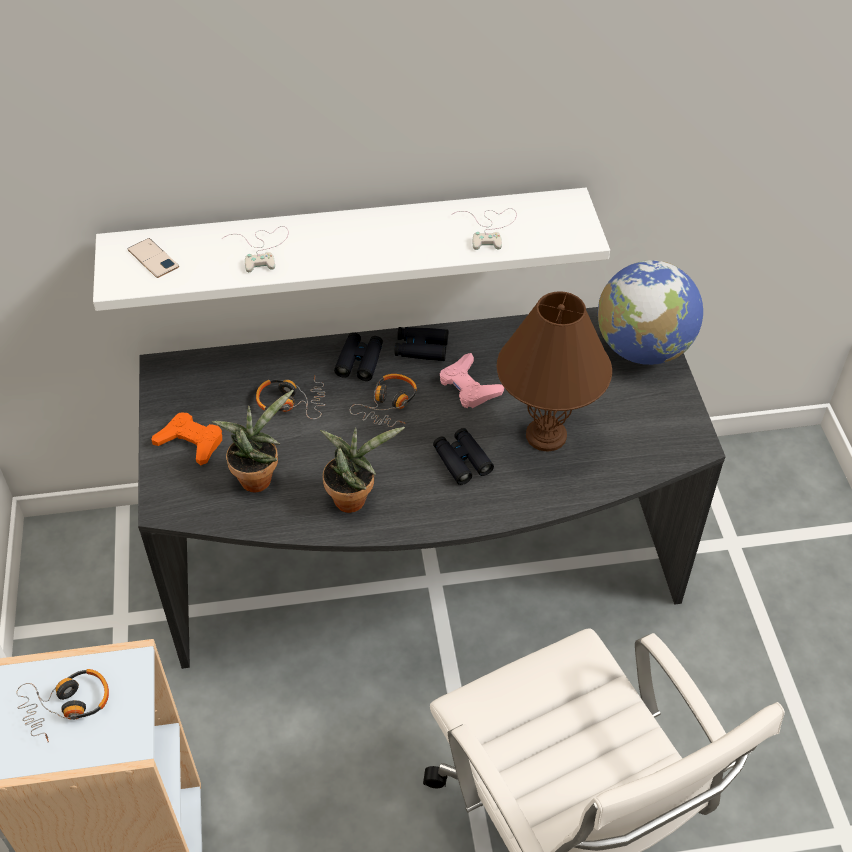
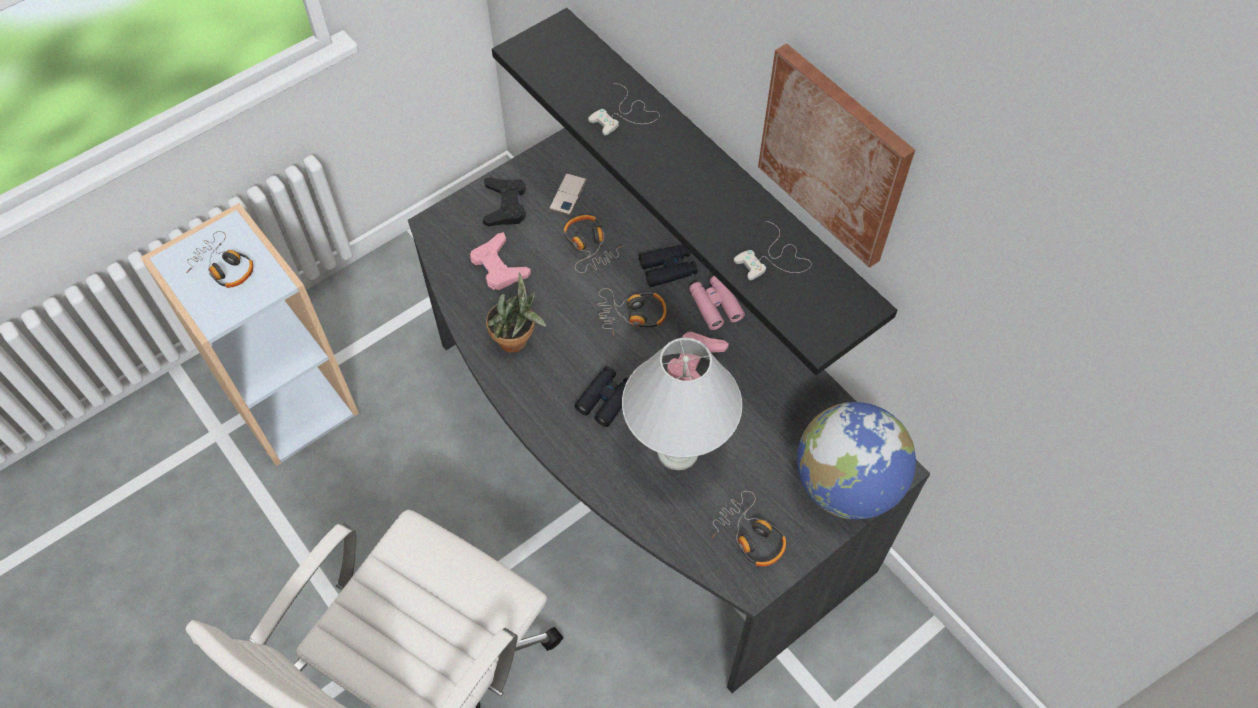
camera: 60 degrees right, 10 degrees up
(153, 258) = (563, 56): phone -> phone (568, 194)
(191, 442) = (505, 205): orange game controller -> black game controller
(258, 476) = (499, 266): potted plant -> pink game controller
(348, 243) = (715, 173): white shelf -> black shelf
(421, 348) = (715, 305): black binoculars -> pink binoculars
(488, 102) = (834, 155): none -> picture
(545, 435) = (678, 450): brown table lamp -> white table lamp
(653, 426) = (750, 535): none -> headphones

